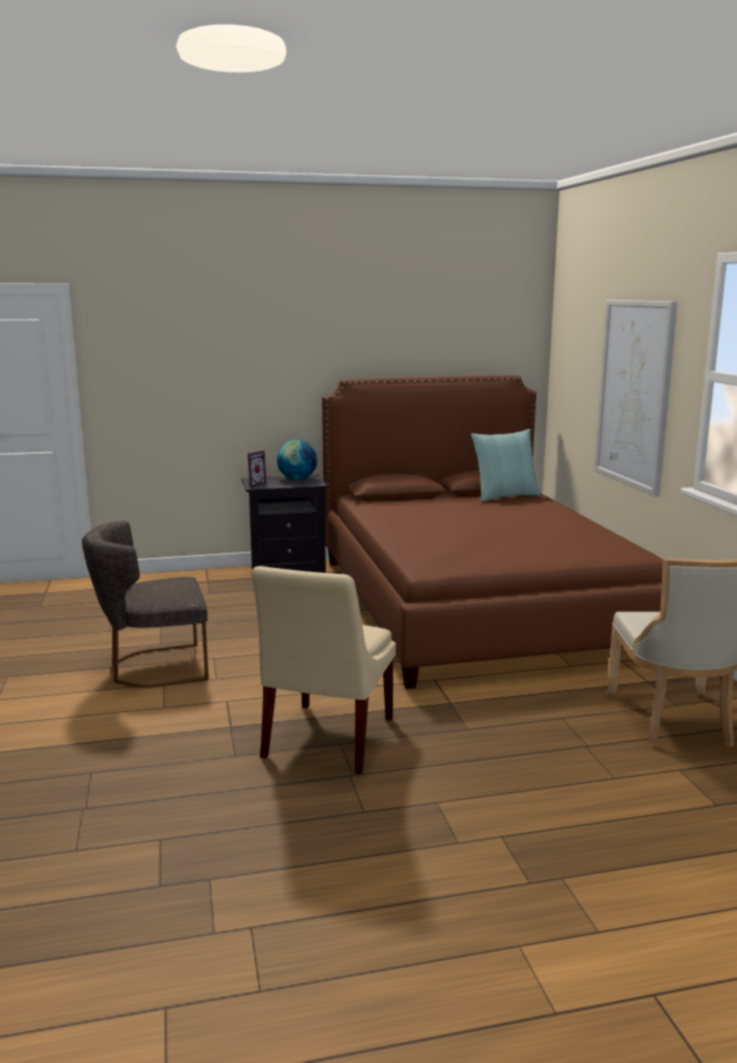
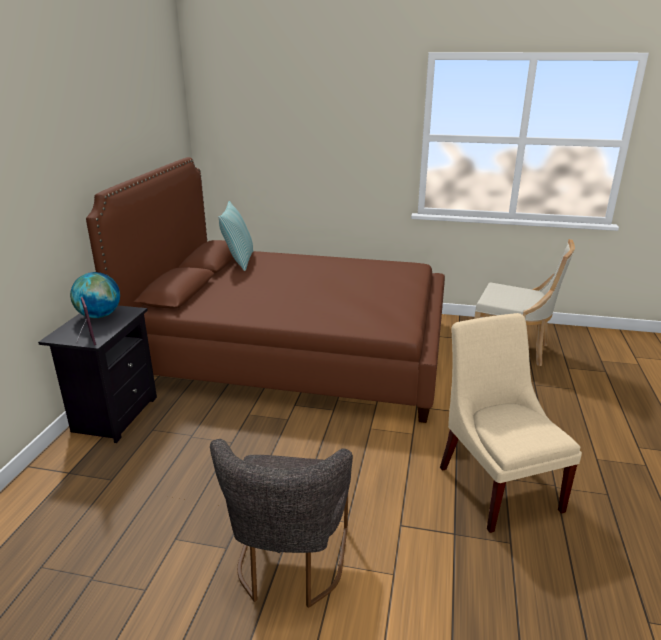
camera: 65 degrees left, 10 degrees up
(326, 740) = (497, 484): beige chair -> beige chair turned 150 degrees counterclockwise
(634, 394) = (334, 157): picture -> none

